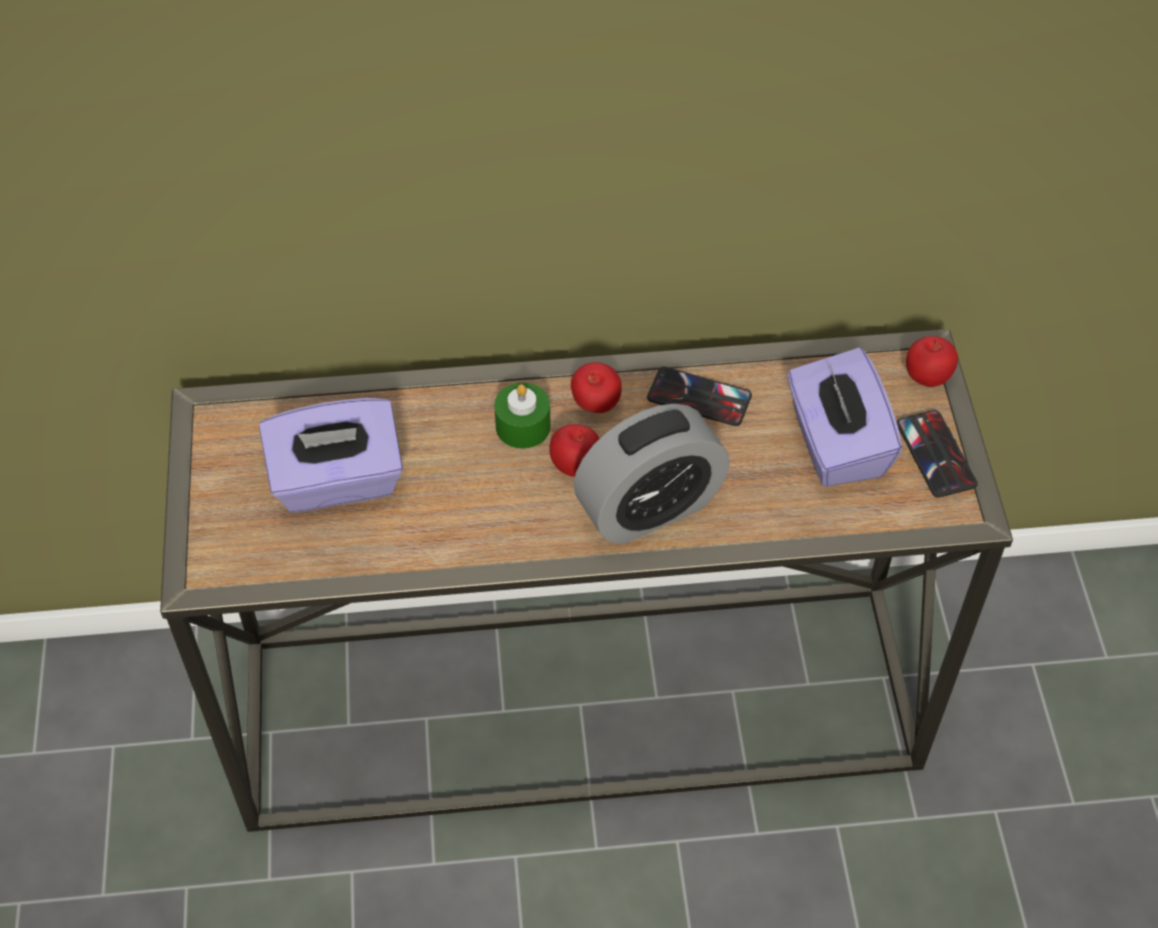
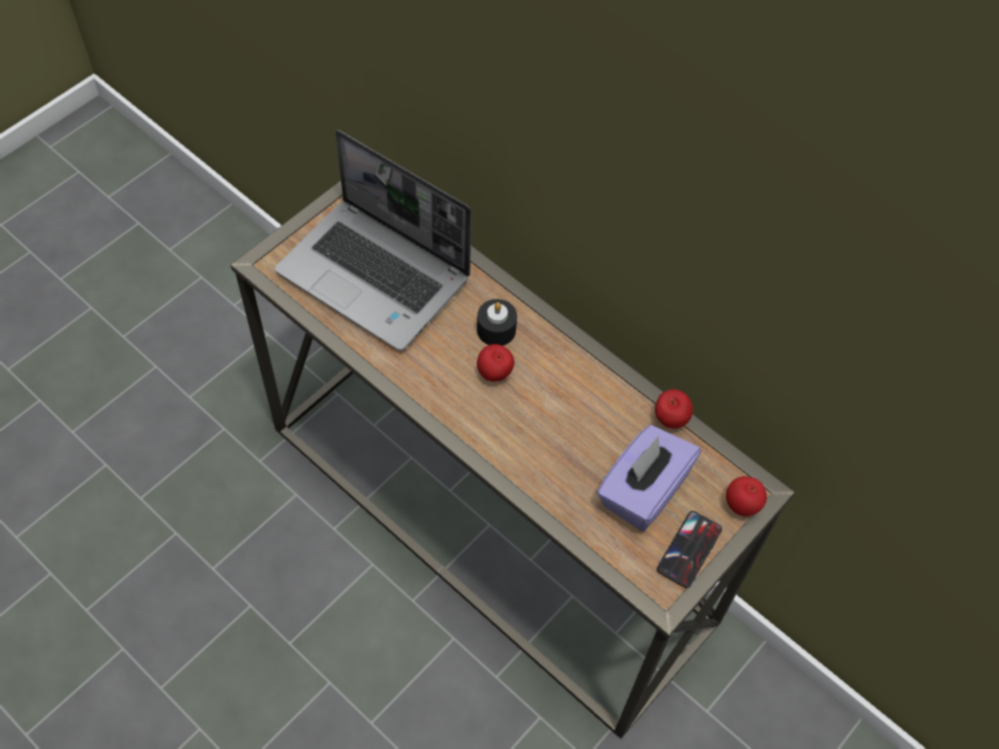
camera: 45 degrees right, 5 degrees up
(338, 482) = (376, 276): purple tissue box -> laptop
(523, 426) = (496, 329): green candle -> black candle
(595, 406) = (545, 353): apple -> apple (670, 419)
(649, 508) = (501, 429): alarm clock -> none
(699, 397) = (602, 398): phone -> none

